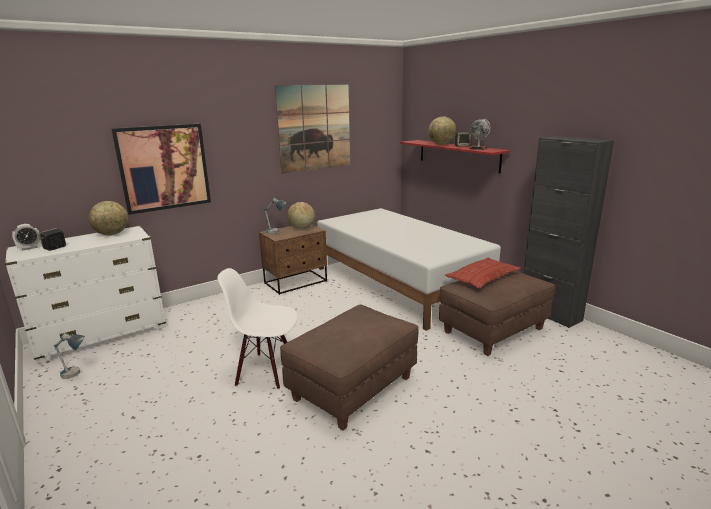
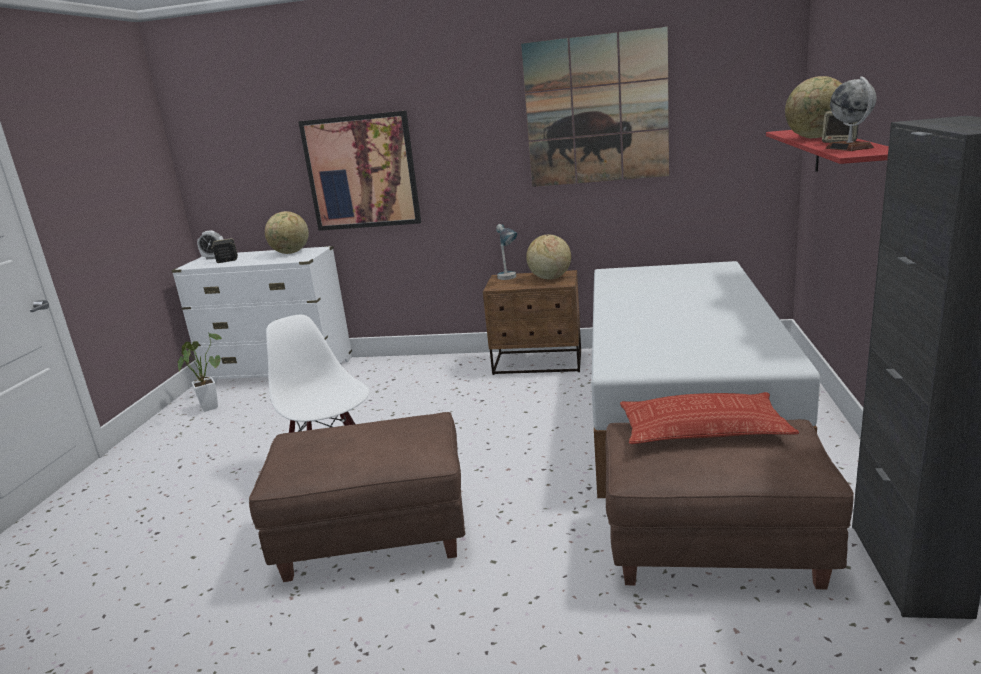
camera: 45 degrees right, 0 degrees up
(76, 375) = (209, 406): table lamp -> potted plant

